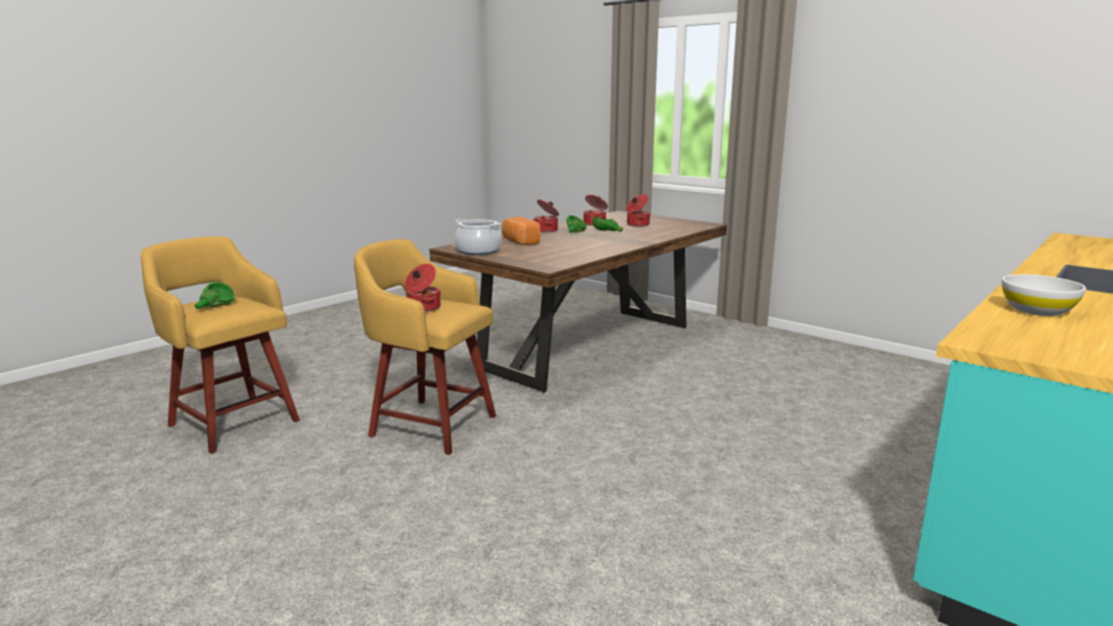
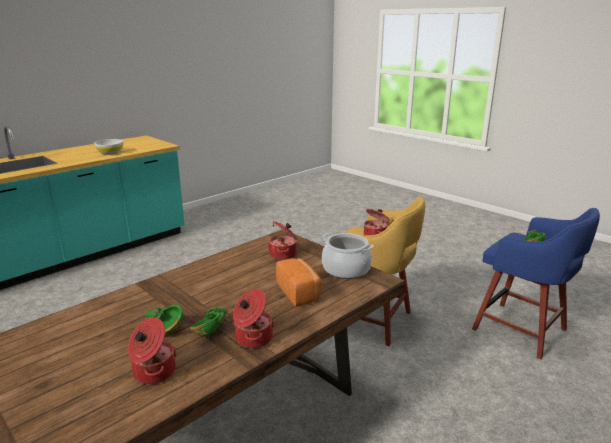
camera: 175 degrees left, 5 degrees up
(232, 421) = (522, 331): yellow stool -> blue stool
(637, 225) = (84, 362): cooking pot -> cooking pot (283, 254)

